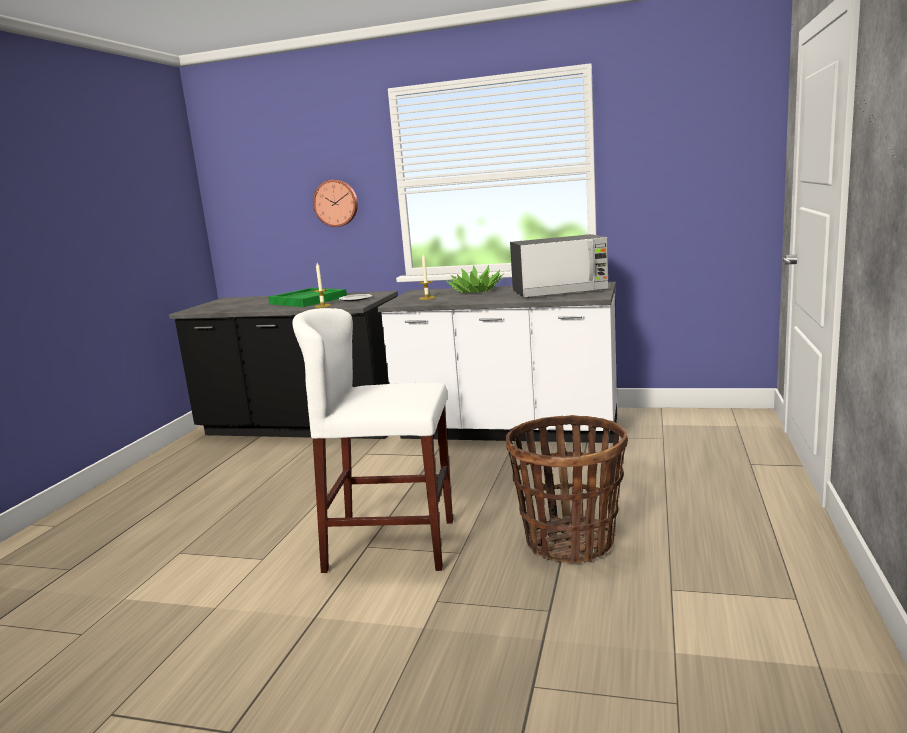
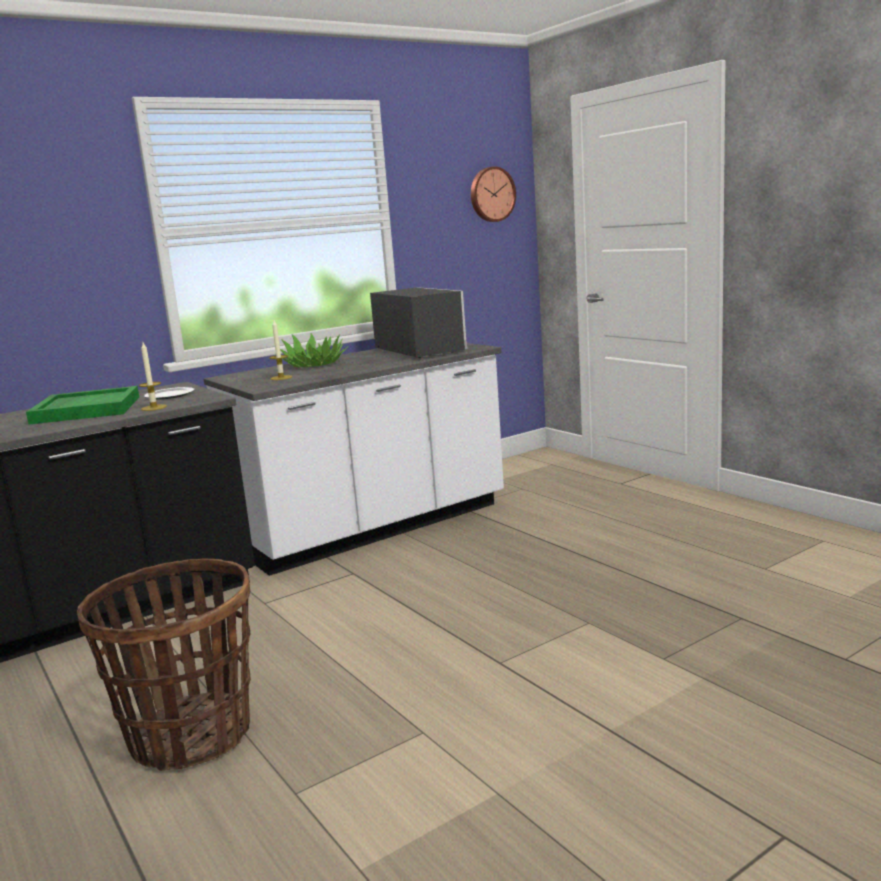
camera: 50 degrees left, 0 degrees up
(336, 203) = (54, 262): wall clock -> wall clock (491, 194)
(391, 545) = (518, 649): white stool -> none
(560, 291) = (419, 350): microwave -> microwave turned 60 degrees counterclockwise
(569, 541) = (641, 575): basket -> basket (189, 735)

